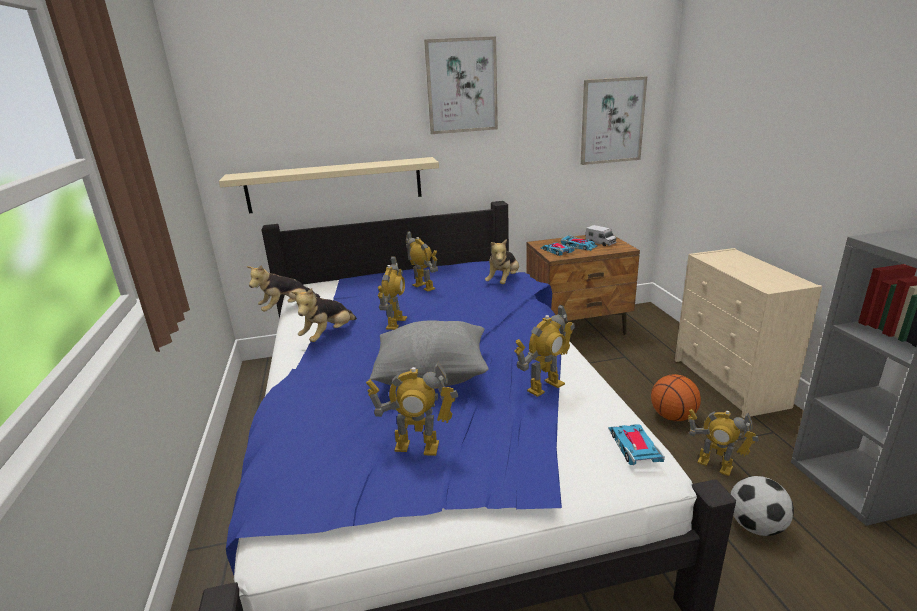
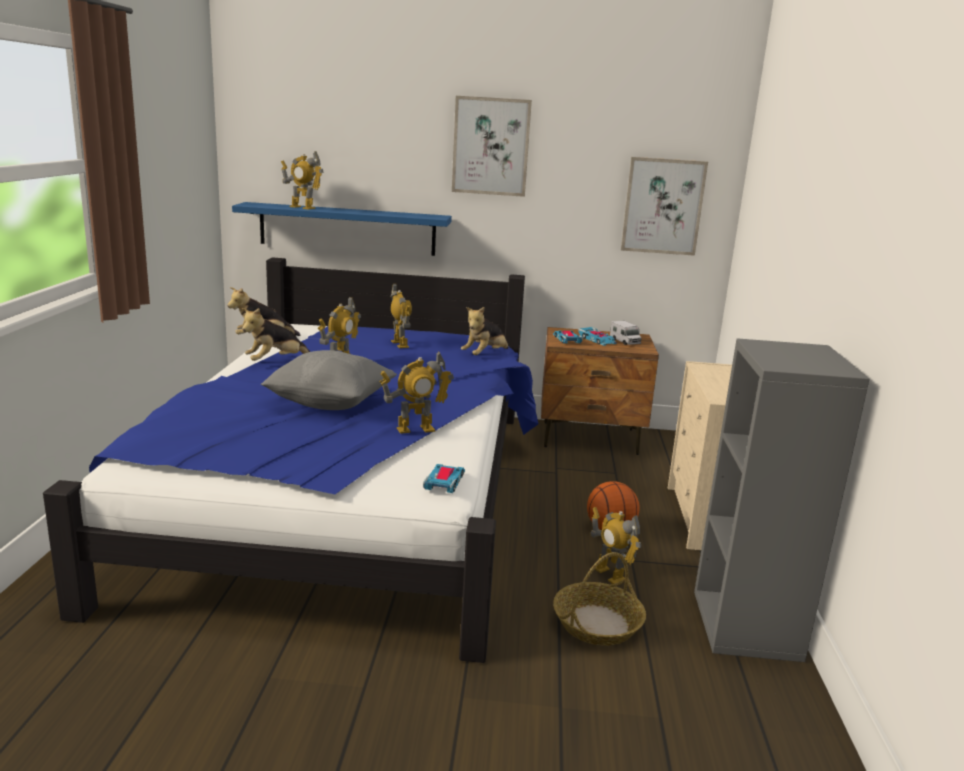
camera: 15 degrees right, 5 degrees down
(335, 185) = (347, 229): beige shelf -> blue shelf
(417, 447) = (265, 439): toy robot -> toy robot (302, 207)
(755, 526) = (597, 623): football -> basket

